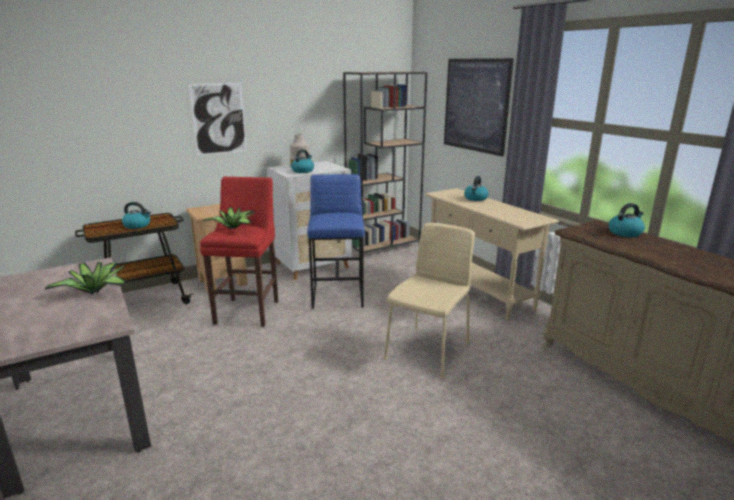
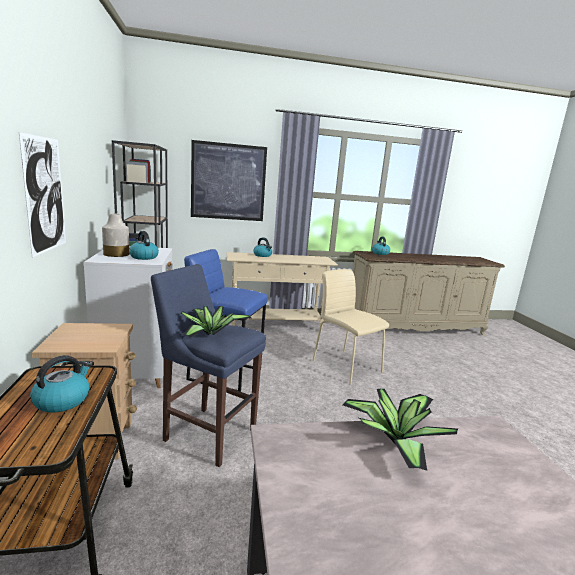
camera: 70 degrees left, 5 degrees down
(249, 310) = (207, 433): red stool -> blue stool

